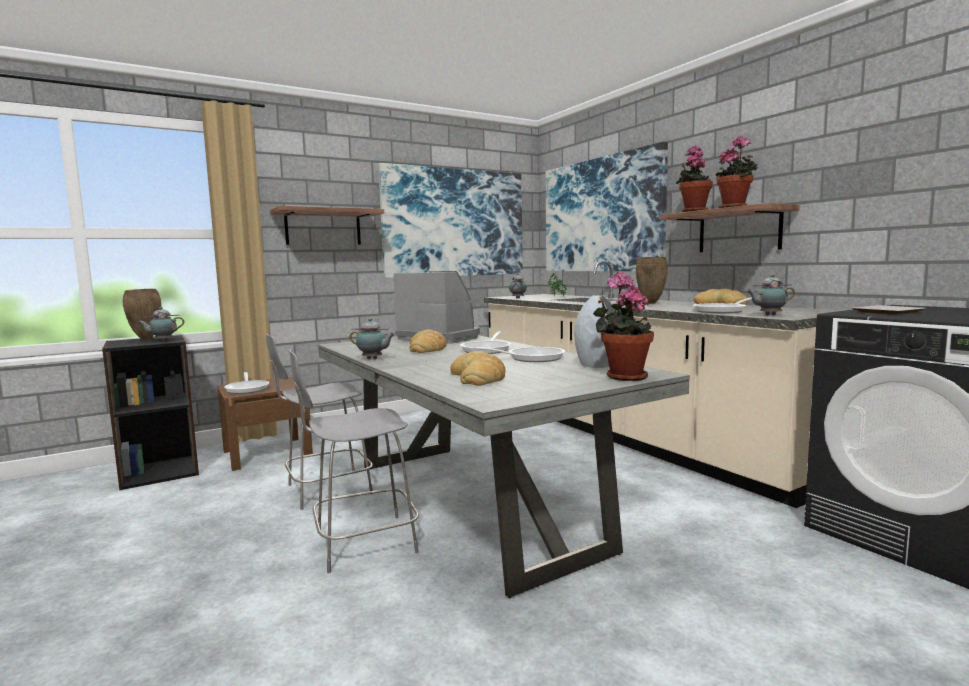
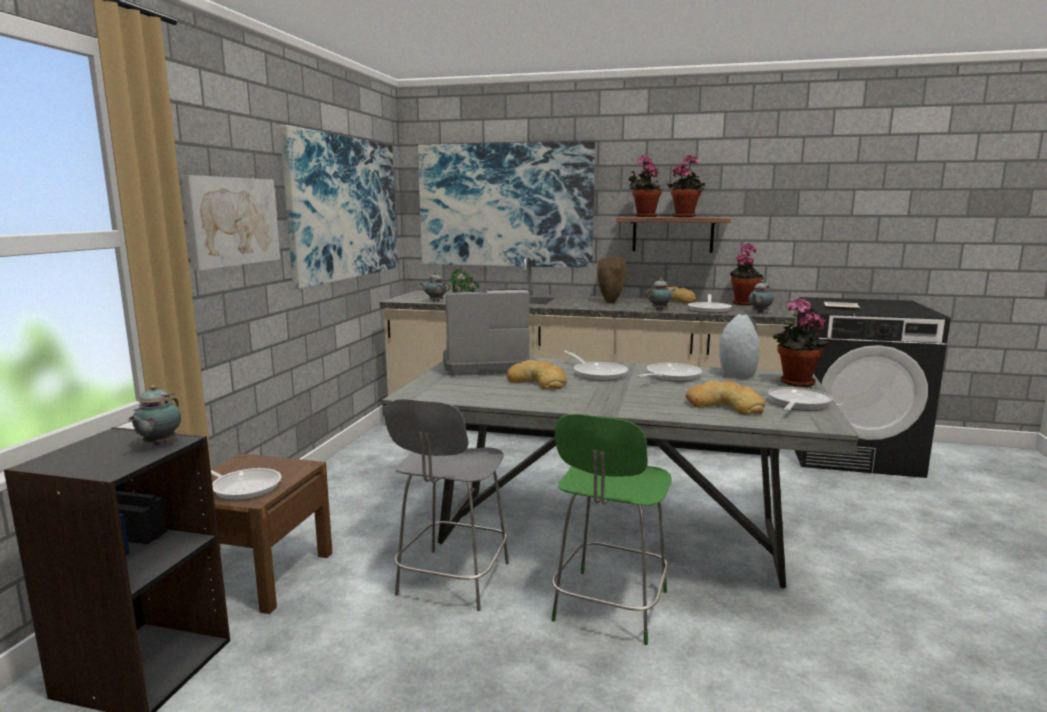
camera: 45 degrees left, 5 degrees up
(145, 339) = (92, 448): brown vase -> none
(323, 228) = (232, 221): shelf -> picture
(361, 543) = (609, 608): grey chair -> green chair
(373, 359) = (553, 406): teapot -> teapot (660, 309)
(544, 387) = (797, 404): none -> frying pan
(800, 309) = (743, 303): none -> potted plant

